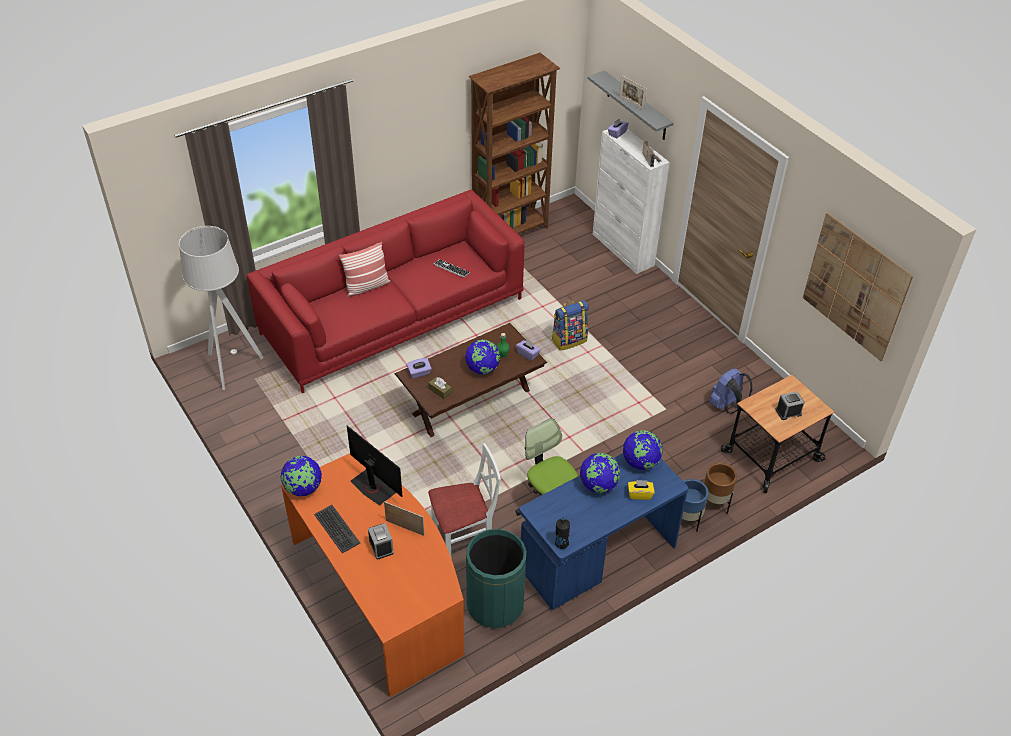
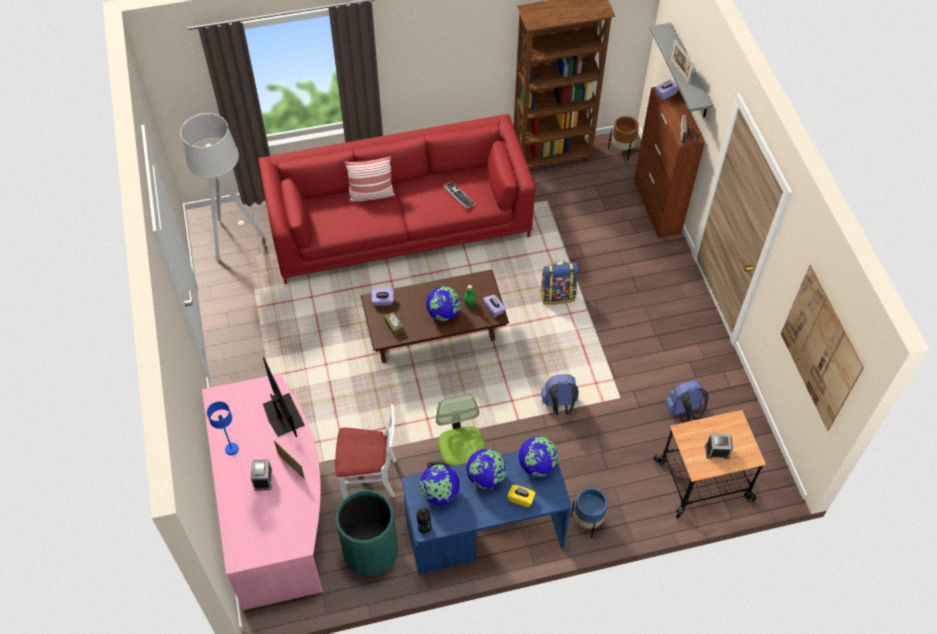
camera: 20 degrees right, 10 degrees up
(303, 488) = (219, 399): globe -> globe (439, 493)
(336, 529) = (231, 449): keyboard -> blue table lamp
(381, 593) = (274, 508): orange desk -> pink desk
(614, 430) = (559, 405): none -> blue backpack
(623, 250) = (657, 207): white cabinet -> brown cabinet
(715, 502) = (623, 512): brown planter -> brown planter (622, 150)

